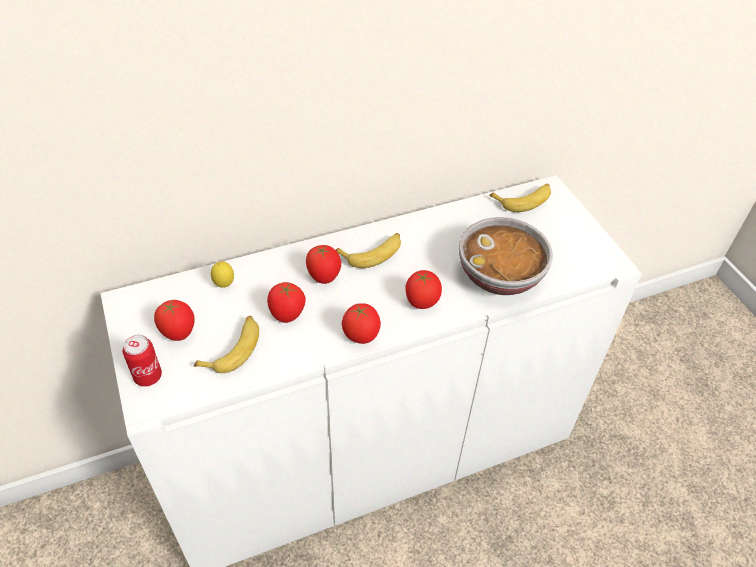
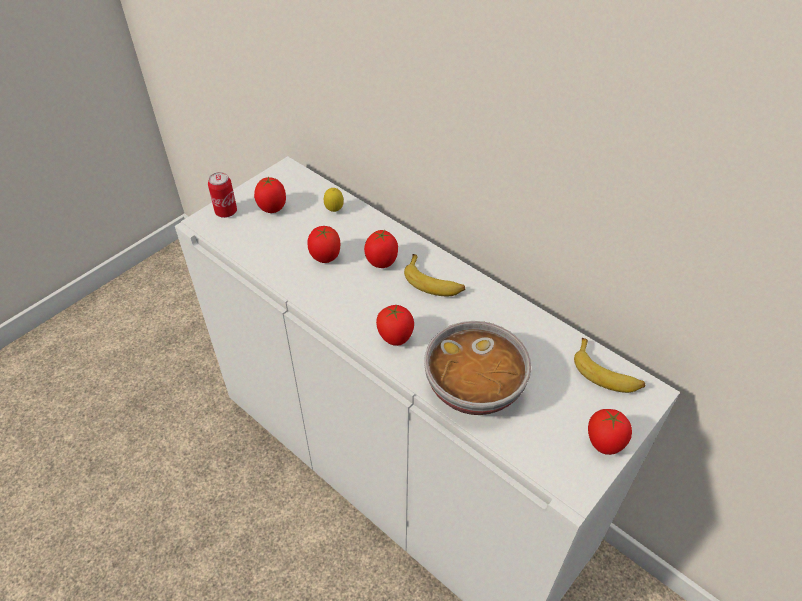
camera: 65 degrees right, 0 degrees up
(233, 348) = (275, 243): banana -> none
(361, 336) = (330, 312): tomato -> tomato (604, 444)

